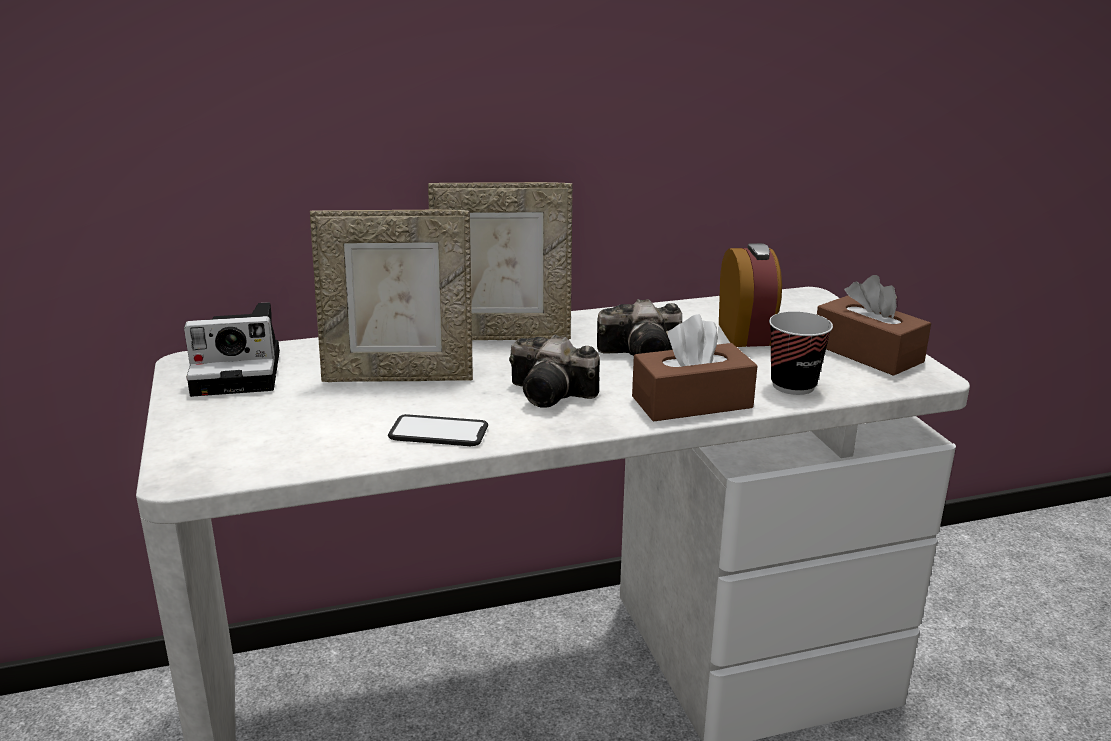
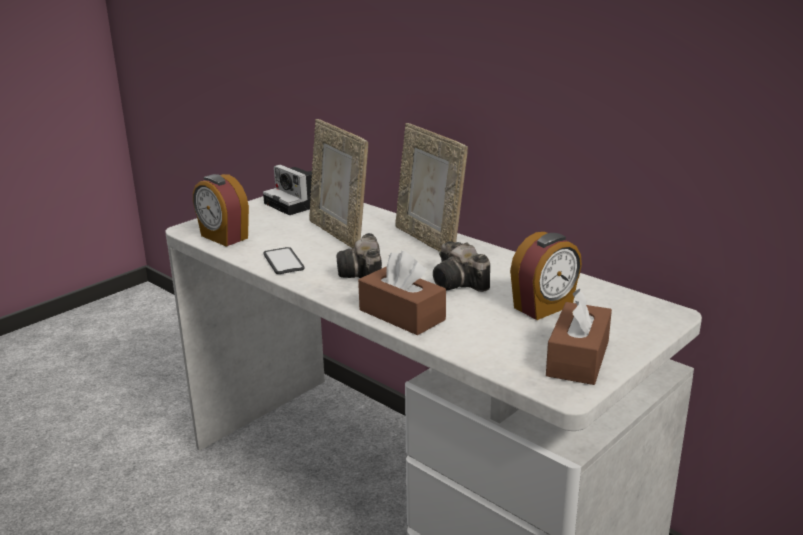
camera: 60 degrees right, 0 degrees up
(273, 455) = (223, 237): none -> alarm clock
(793, 385) = (473, 342): cup -> none

